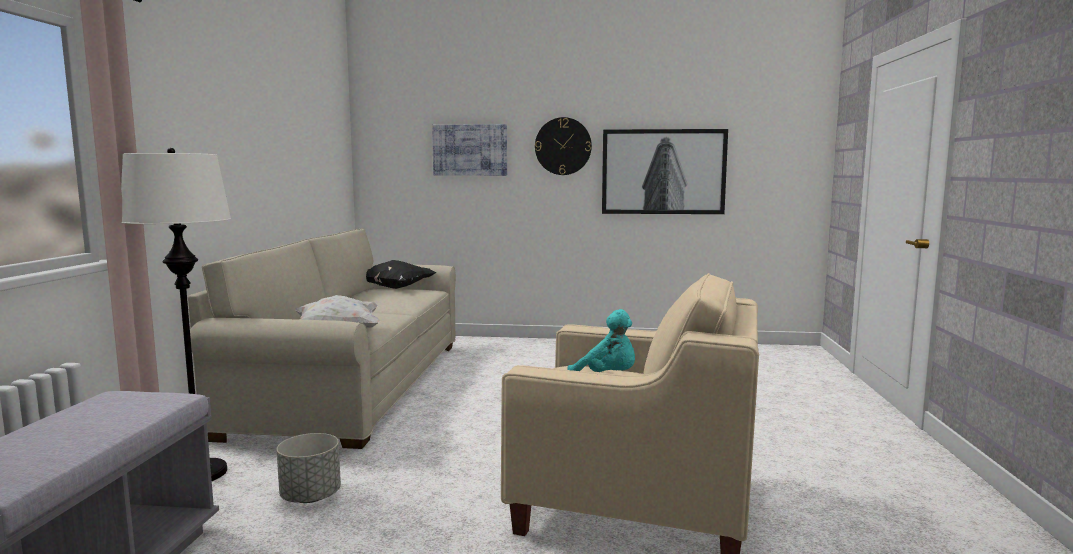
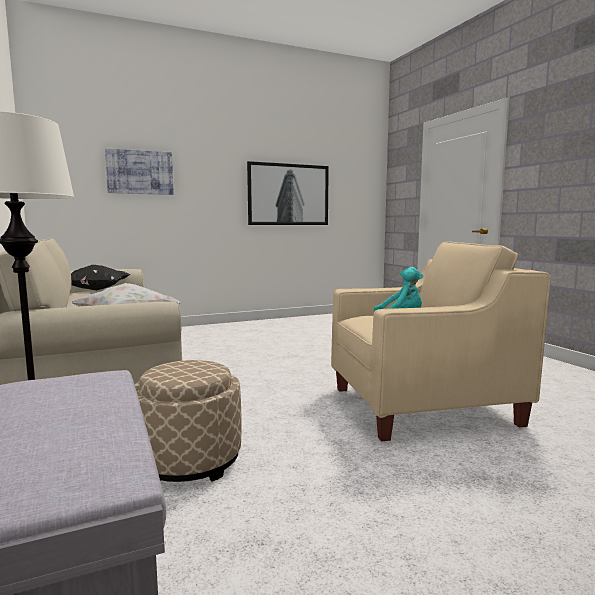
camera: 30 degrees left, 0 degrees up
(310, 497) = (189, 460): grey planter -> beige ottoman
(563, 146) = (217, 173): wall clock -> none

